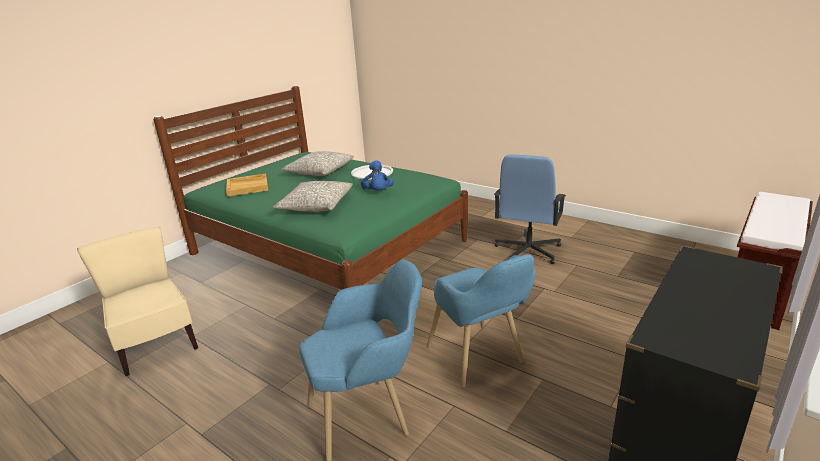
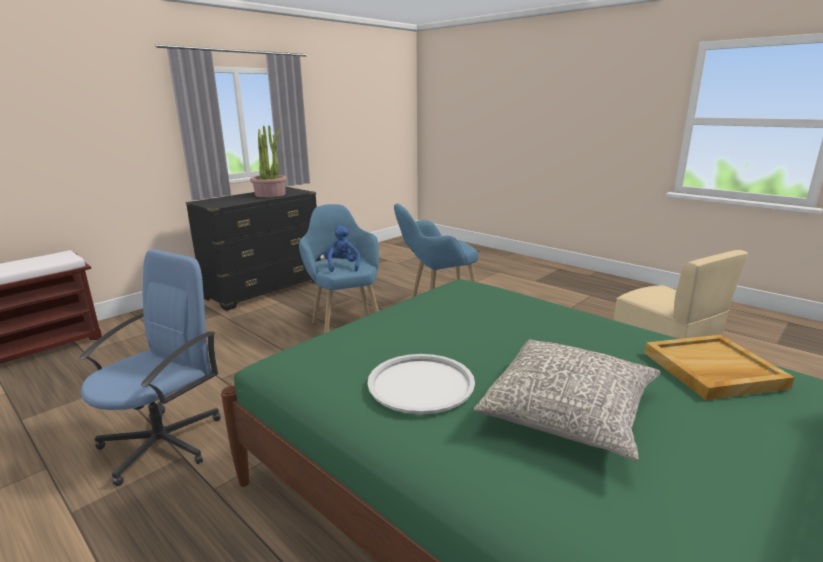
camera: 175 degrees left, 5 degrees down
(316, 205) = (514, 309): grey pillow -> none
(378, 192) = (413, 325): blue plush toy -> blue plush toy (342, 266)
(699, 316) = (270, 194): none -> potted plant

